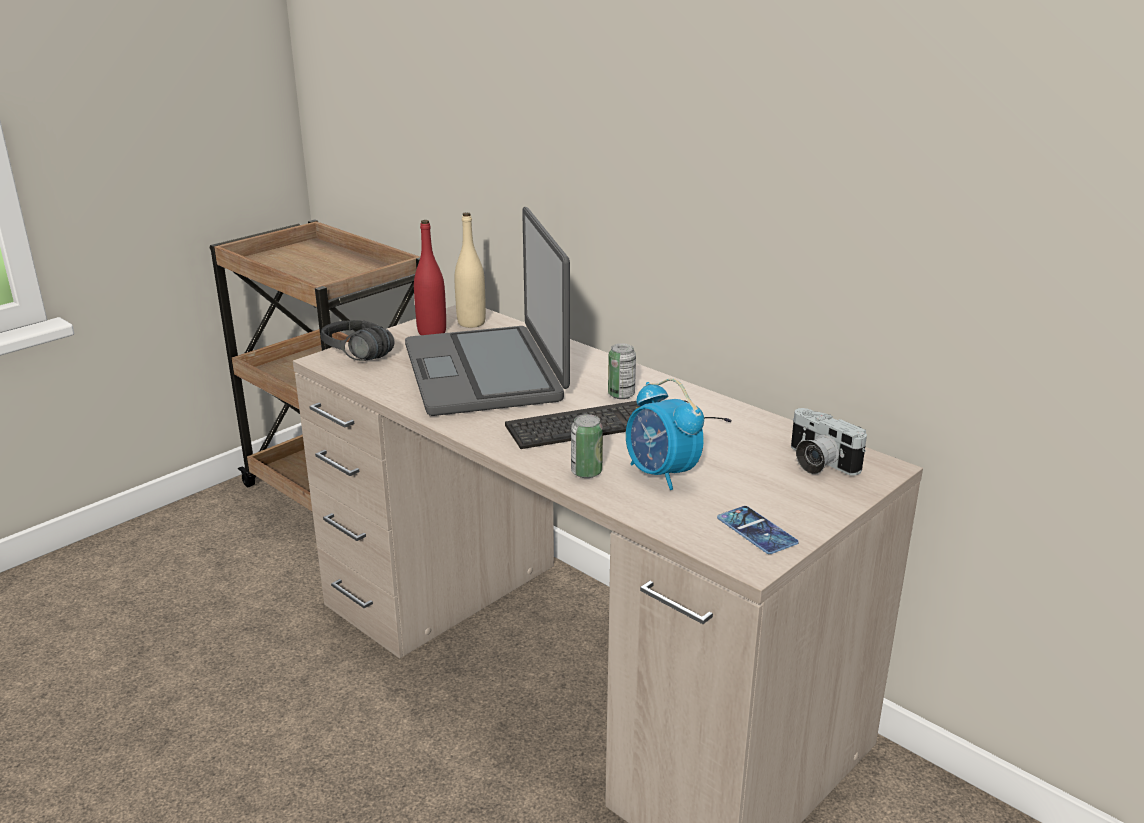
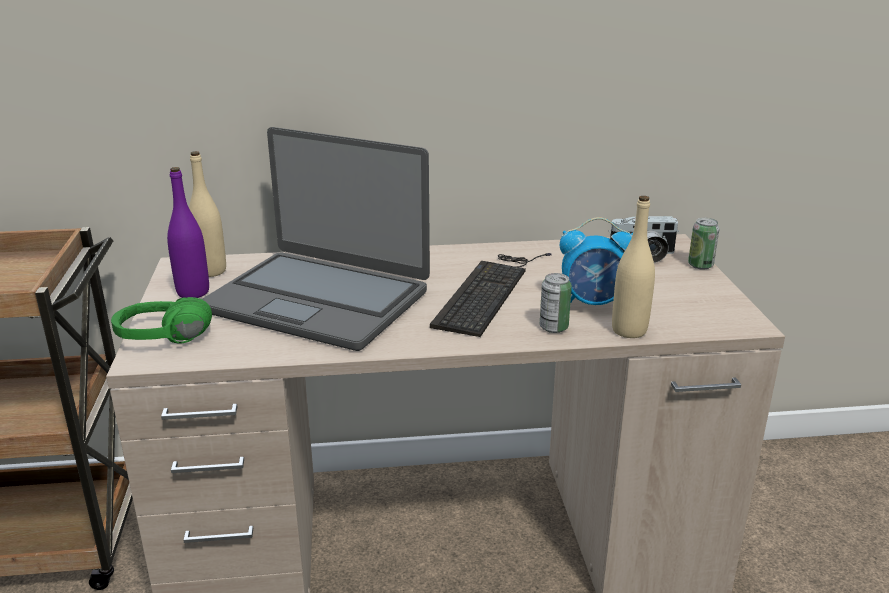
camera: 50 degrees left, 0 degrees up
(350, 356) = (163, 344): black headphones -> green headphones
(432, 332) = (193, 292): red bottle -> purple bottle
(621, 395) = (450, 270): can -> can (700, 265)
(636, 506) = (629, 330): none -> beige bottle
(756, 530) = (709, 306): phone -> none

